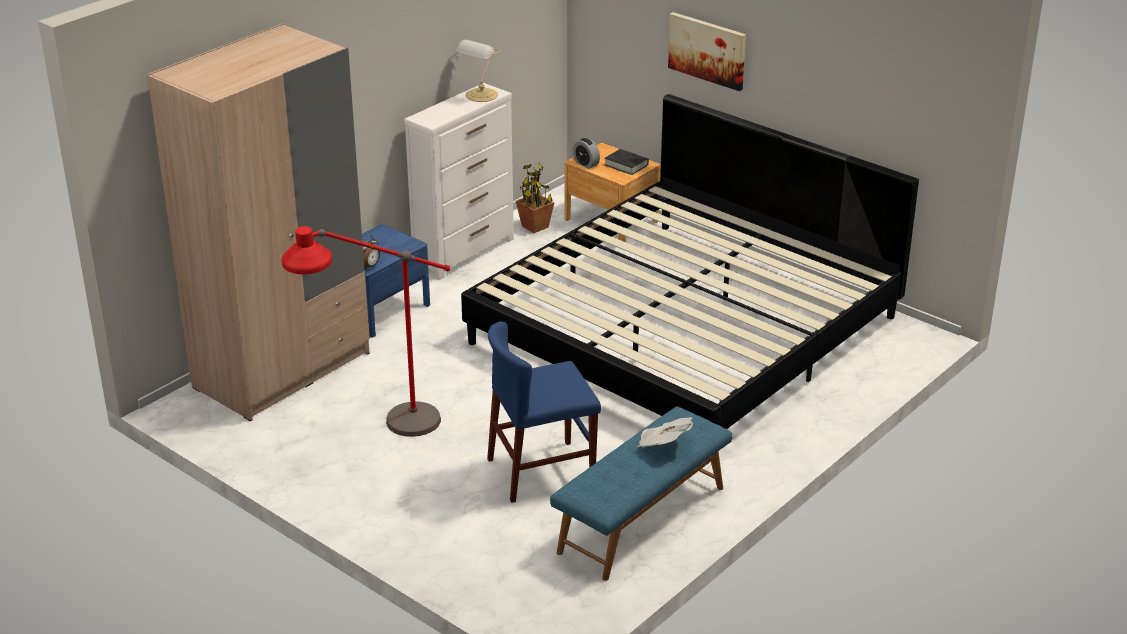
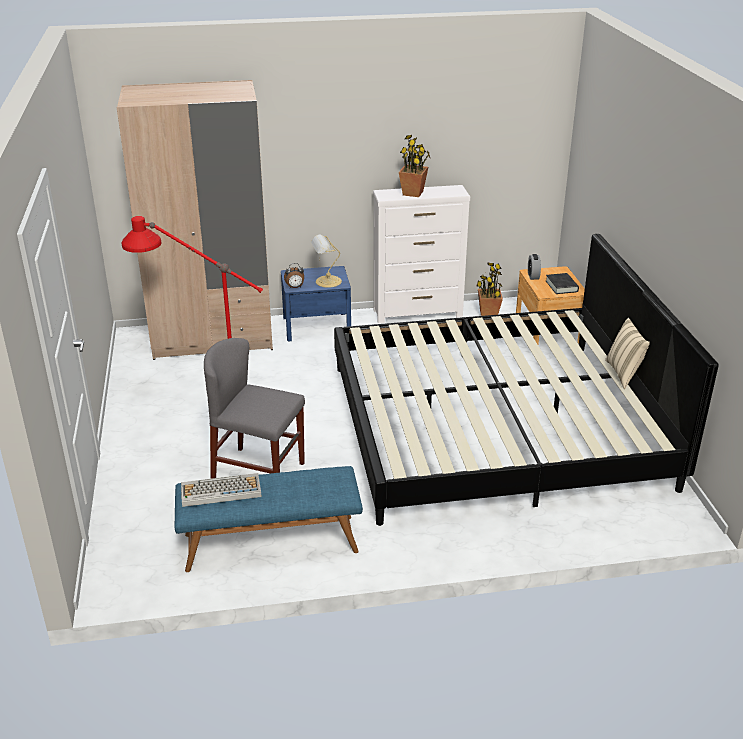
camera: 40 degrees right, 0 degrees up
(451, 108) = (413, 193): none -> potted plant
(480, 95) = (445, 191): table lamp -> table lamp (327, 281)
(541, 471) = (258, 473): blue chair -> grey chair
(607, 479) = (220, 491): none -> keyboard
(663, 444) = (294, 487): newspaper -> none
(707, 50) = (626, 200): picture -> none
(775, 228) = (624, 373): none -> beige pillow

